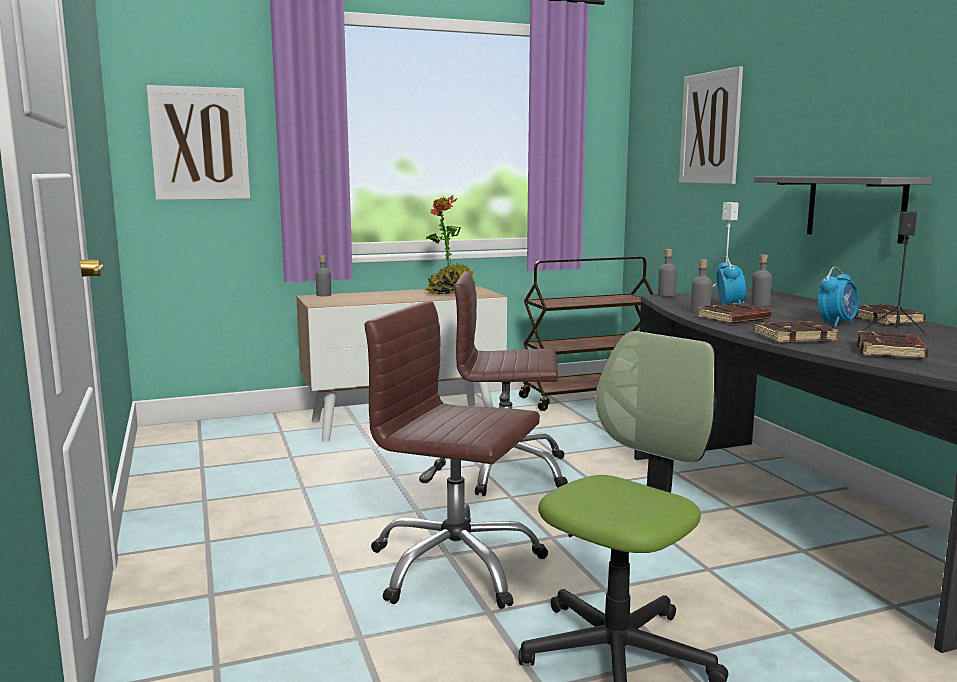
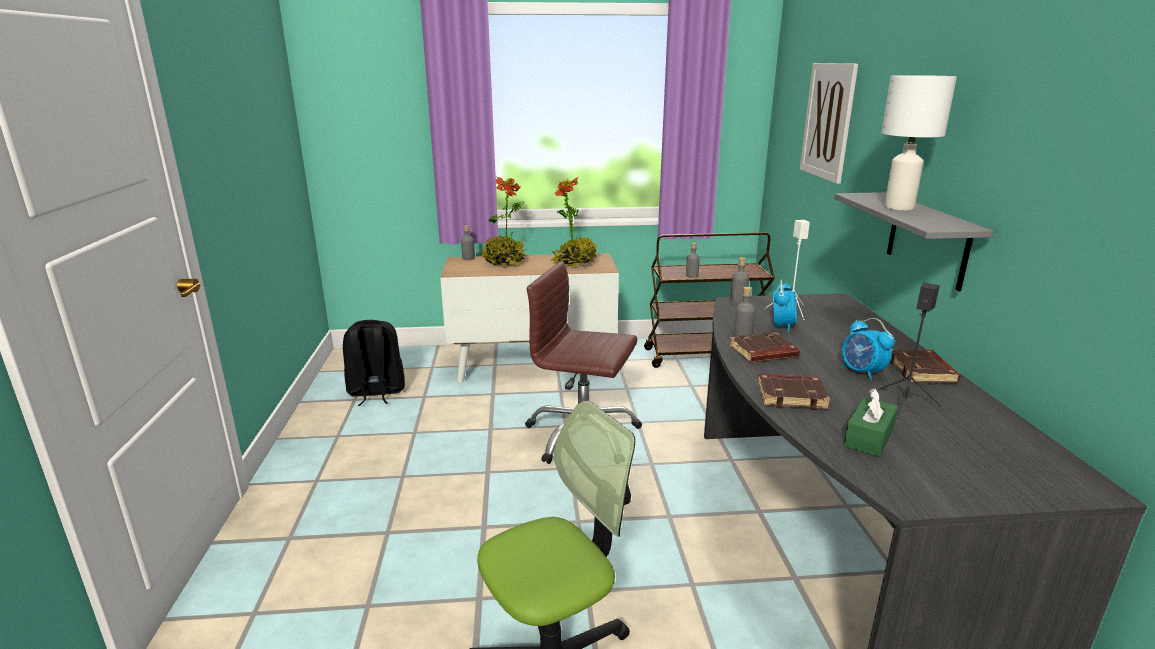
camera: 15 degrees right, 10 degrees up
(200, 143) = (370, 126): picture -> none
(225, 458) = (376, 392): none -> black backpack
(370, 295) = (504, 262): none -> potted plant
(455, 566) = (481, 541): brown office chair -> none
(760, 304) = (817, 326): grey bottle -> grey bottle (692, 275)
(828, 176) = (898, 207): none -> white table lamp
(836, 323) = (862, 372): alarm clock -> alarm clock turned 90 degrees clockwise
(891, 352) = (868, 437): brown book -> green tissue box

